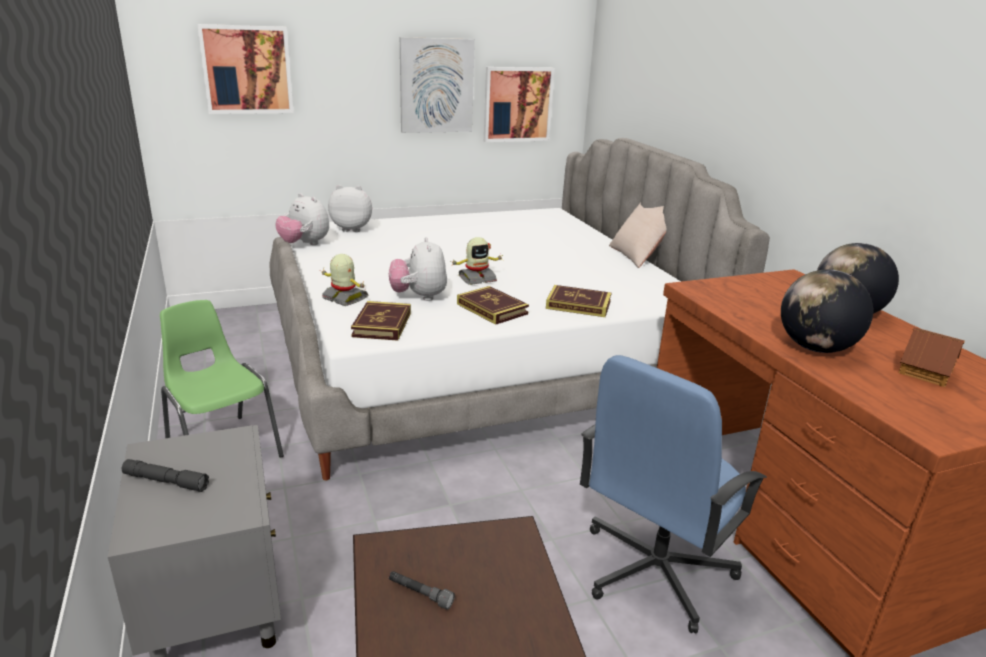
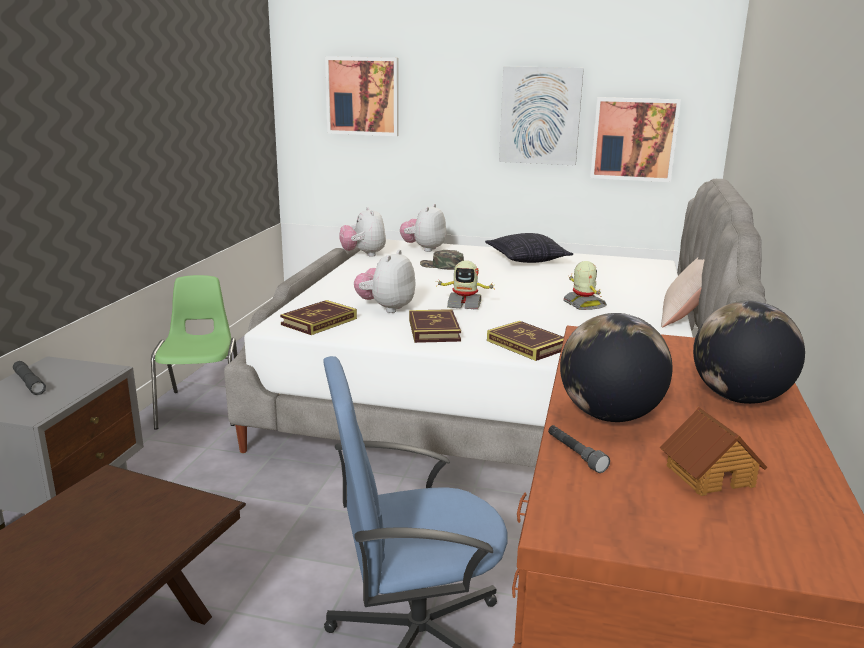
camera: 35 degrees right, 5 degrees down
(344, 298) = (324, 297): toy robot -> toy robot (583, 305)
(352, 229) = (424, 249): plush toy -> plush toy turned 105 degrees counterclockwise
(396, 244) = (441, 266): none -> green cap
(420, 594) = (82, 517): grey flashlight -> grey flashlight (575, 454)
(456, 225) = (526, 260): none -> pillow

